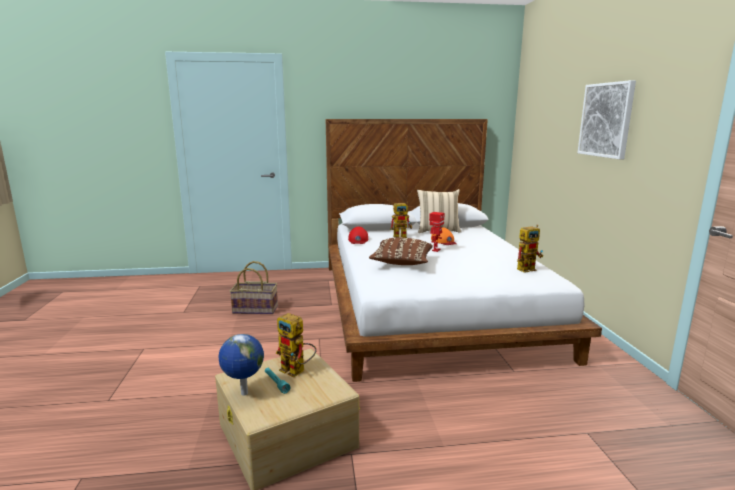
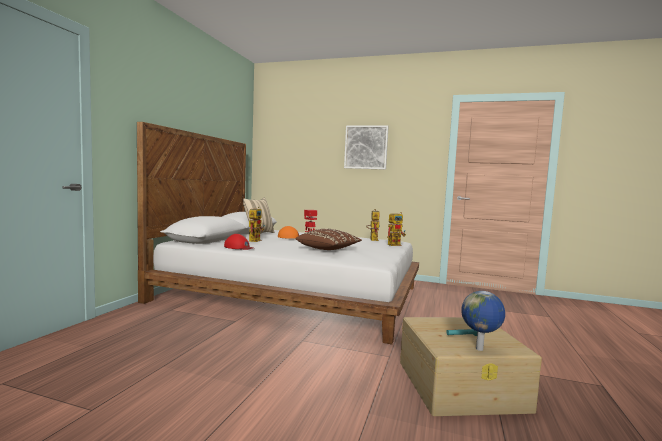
camera: 65 degrees left, 10 degrees down
(256, 309) = (181, 356): basket -> none
(297, 371) = (446, 326): toy robot -> toy robot (395, 244)

